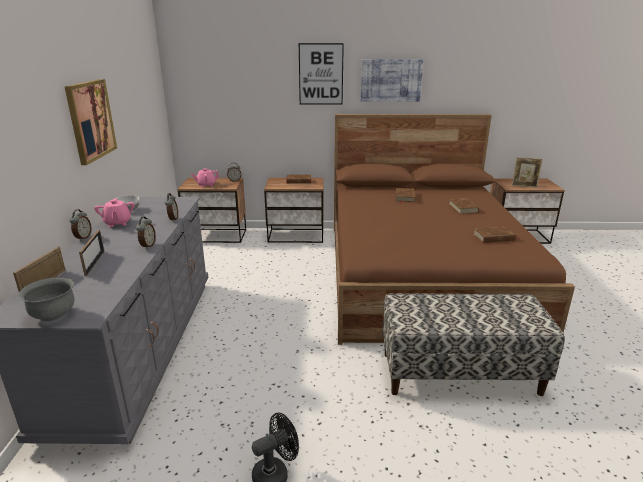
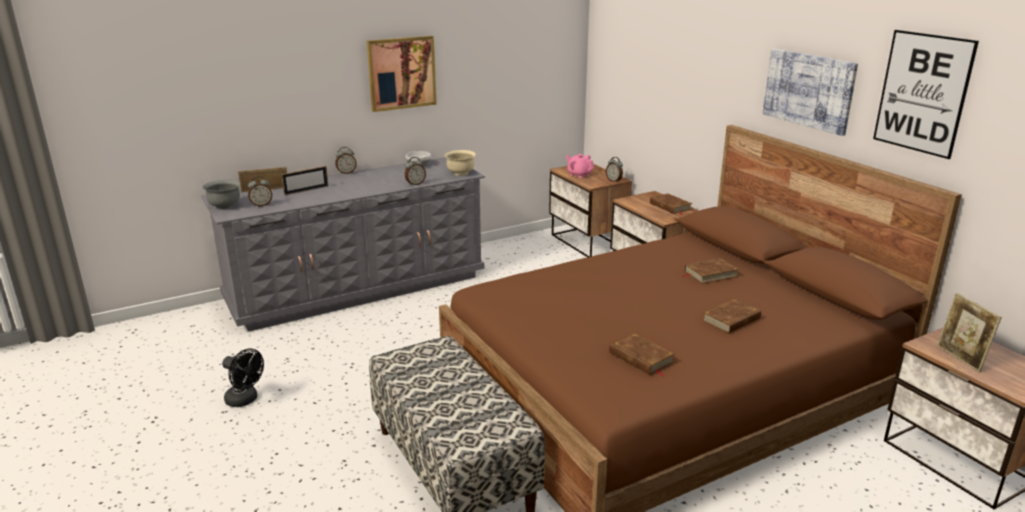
camera: 60 degrees right, 0 degrees up
(117, 223) = (385, 172): pink teapot -> none
(147, 246) = (351, 194): alarm clock -> alarm clock (261, 205)
(179, 201) = (460, 173): none -> beige bowl
(321, 74) = (724, 62): picture -> picture (922, 93)

